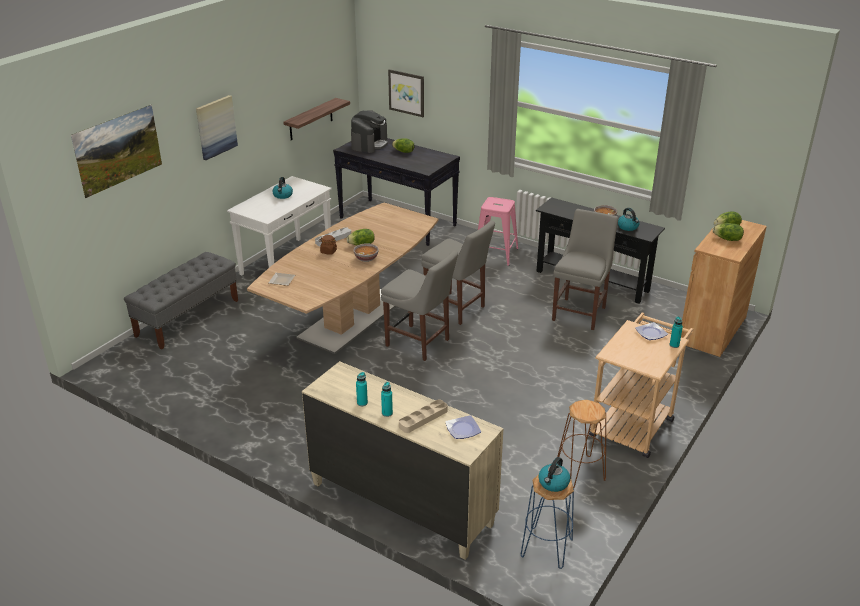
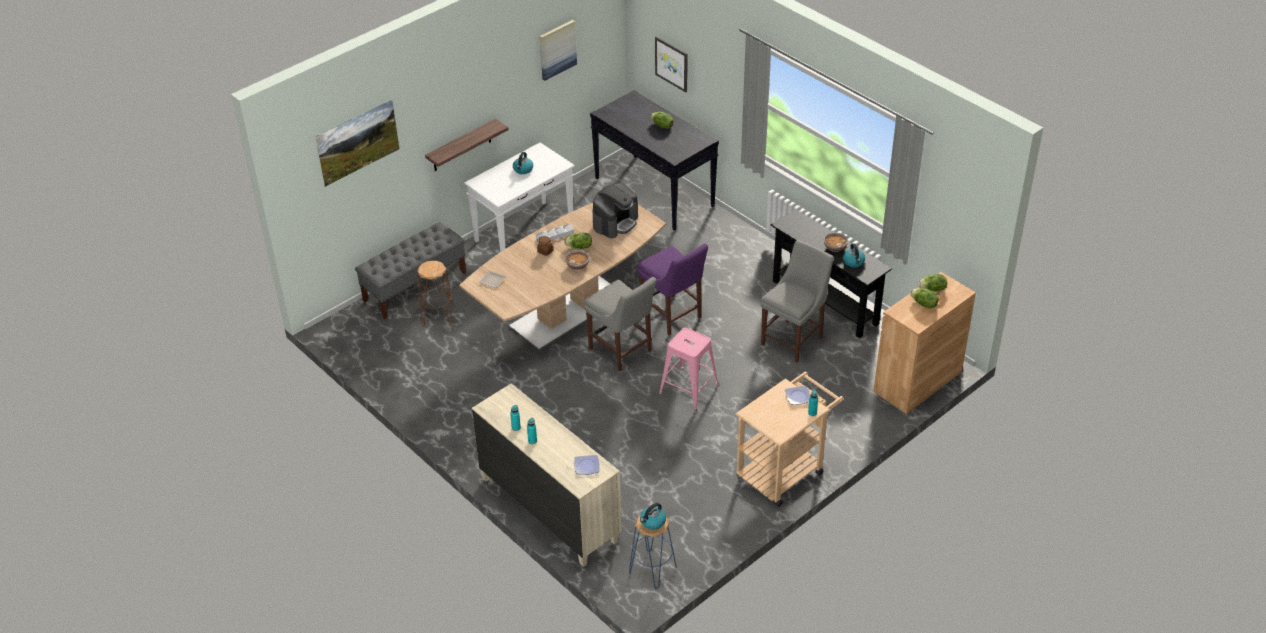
camera: 15 degrees right, 10 degrees up
(216, 127) = (457, 108): picture -> picture (557, 49)
(311, 119) = (566, 84): shelf -> shelf (461, 146)
(369, 144) = (630, 109): coffee machine -> coffee machine (615, 222)
(423, 418) = (559, 451): beige tray -> none
(457, 309) = (672, 316): grey chair -> purple chair
(495, 254) = (740, 252): pink stool -> pink stool (688, 389)
(580, 472) = (712, 509): brown stool -> brown stool (437, 316)

